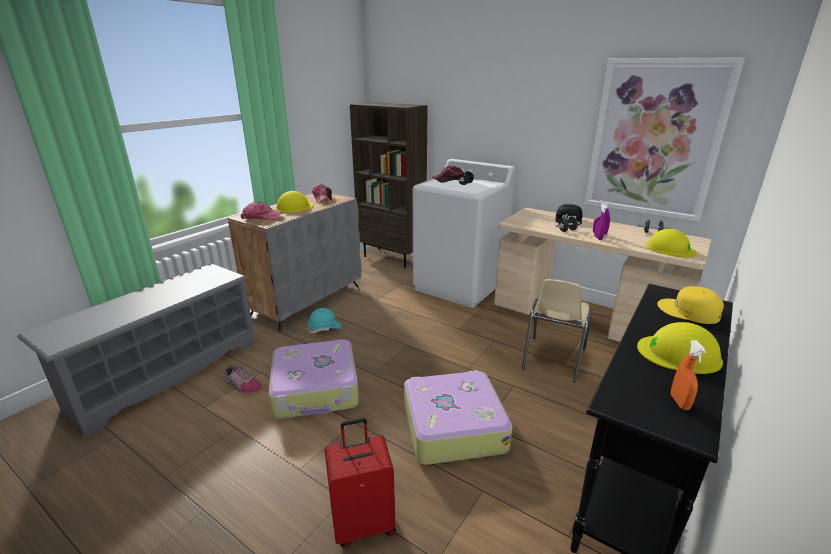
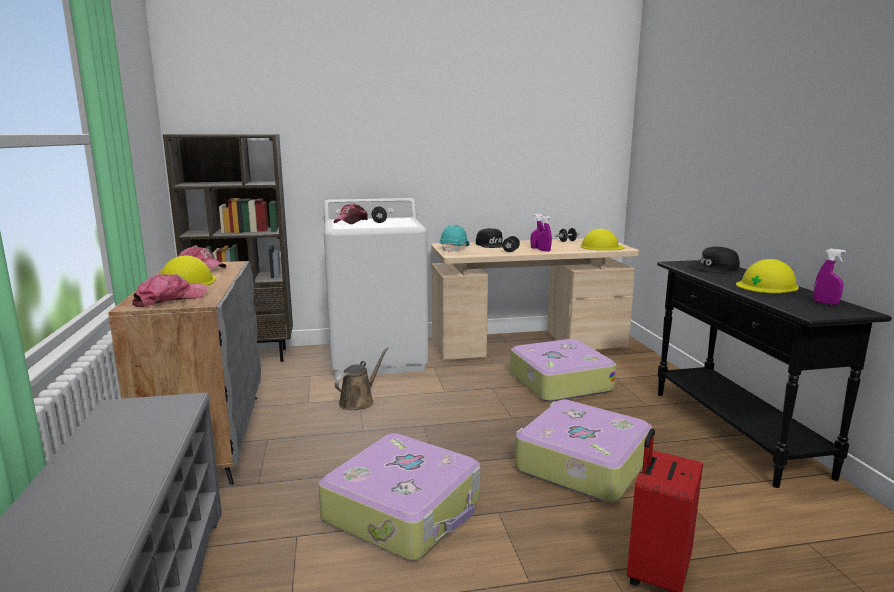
camera: 45 degrees left, 10 degrees down
(242, 385) = (298, 561): shoe -> none
(324, 328) = (295, 454): turquoise hard hat -> turquoise hard hat (454, 249)
(401, 312) = (359, 401): none -> brown watering can
(552, 359) = (558, 382): beige chair -> suitcase
(654, 139) = (546, 155): picture -> none
(679, 402) = (825, 303): orange spray bottle -> purple spray bottle
(689, 311) = (714, 268): yellow cap -> black cap

